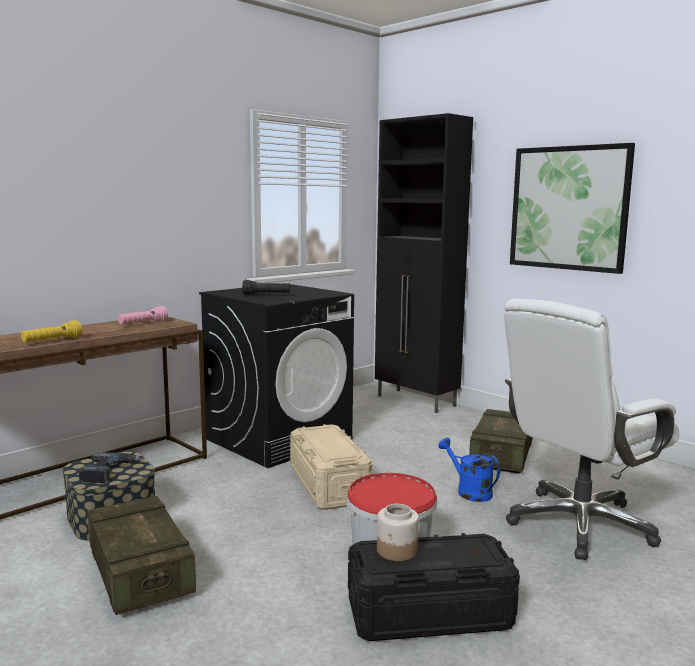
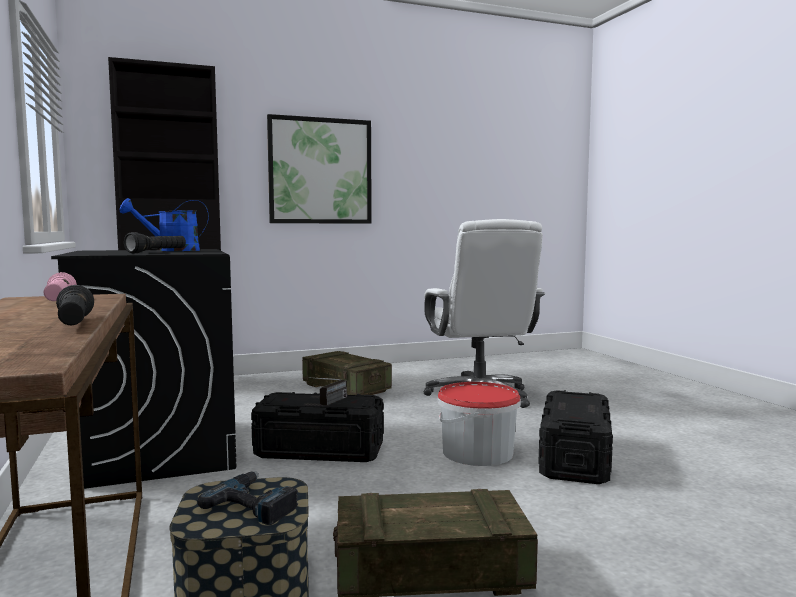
camera: 65 degrees left, 5 degrees down
(52, 341) = (74, 324): yellow flashlight -> black flashlight
(323, 446) = (328, 403): none -> radio
(328, 485) = (319, 450): beige storage box -> black storage box
(397, 551) = (568, 413): jar -> none
(469, 491) = (398, 410): blue watering can -> blue watering can (171, 250)

